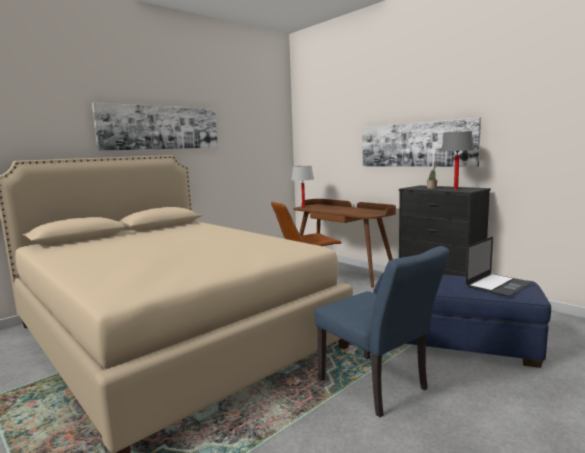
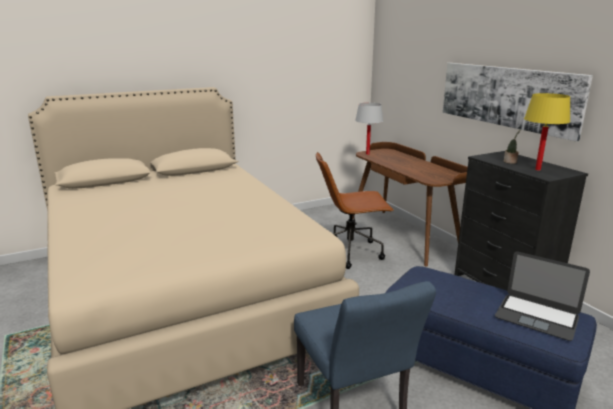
camera: 15 degrees right, 10 degrees up
(160, 127) = (204, 54): picture -> none
(455, 189) = (537, 169): grey table lamp -> yellow table lamp
(498, 284) = (537, 316): laptop -> laptop turned 60 degrees clockwise

